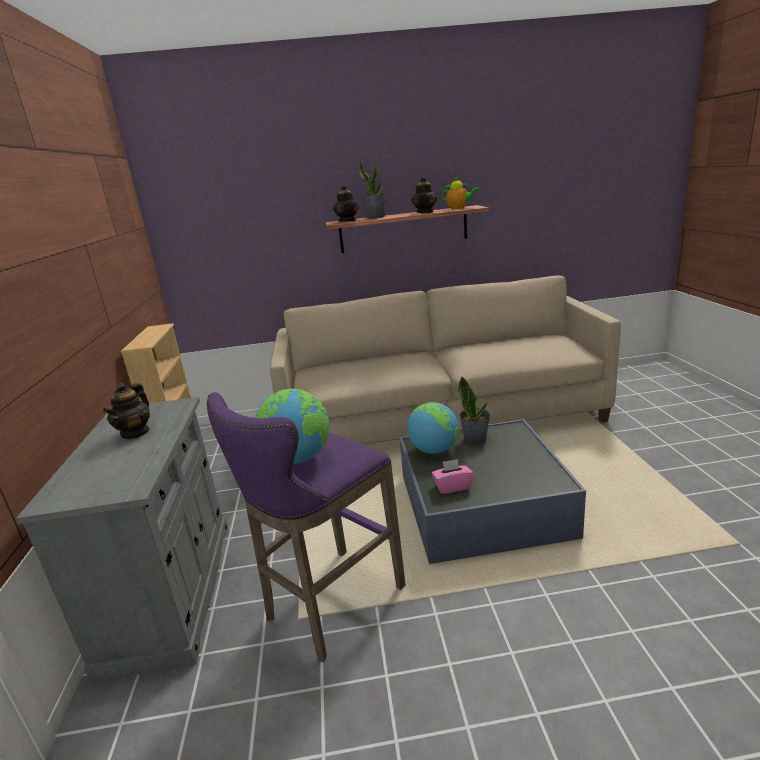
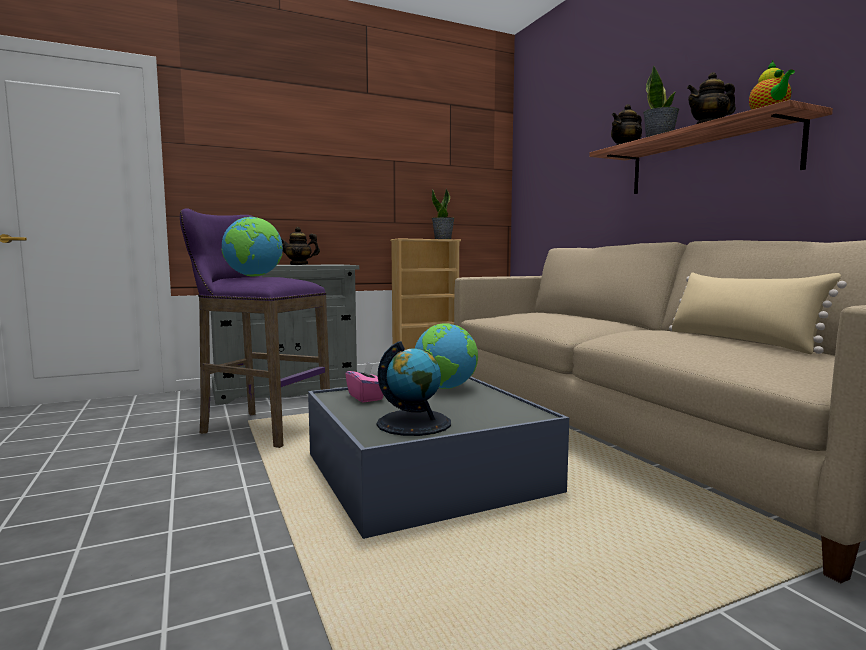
camera: 70 degrees right, 15 degrees down
(475, 439) = (486, 400): potted plant -> potted plant (443, 239)
(506, 343) = (740, 341): none -> beige pillow
(526, 469) = (414, 423): none -> globe

